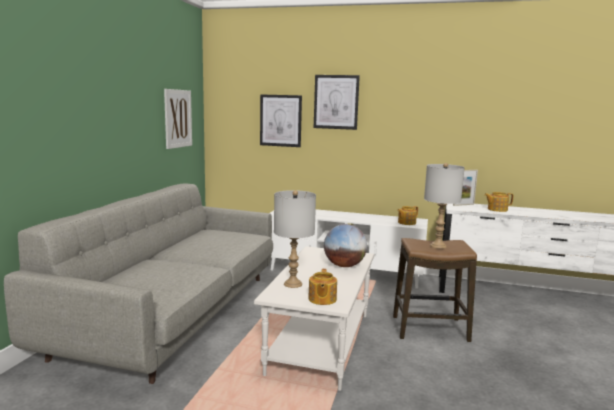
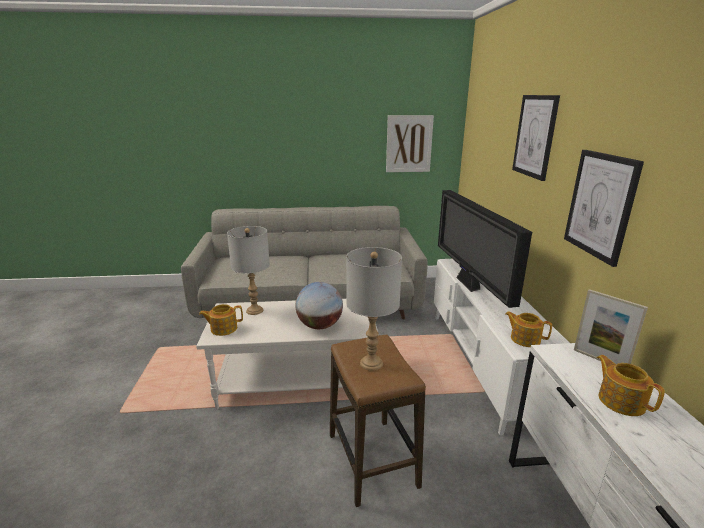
camera: 70 degrees right, 10 degrees up
(280, 120) = (496, 155): picture -> picture (600, 205)
(325, 217) = (469, 285): none -> television

